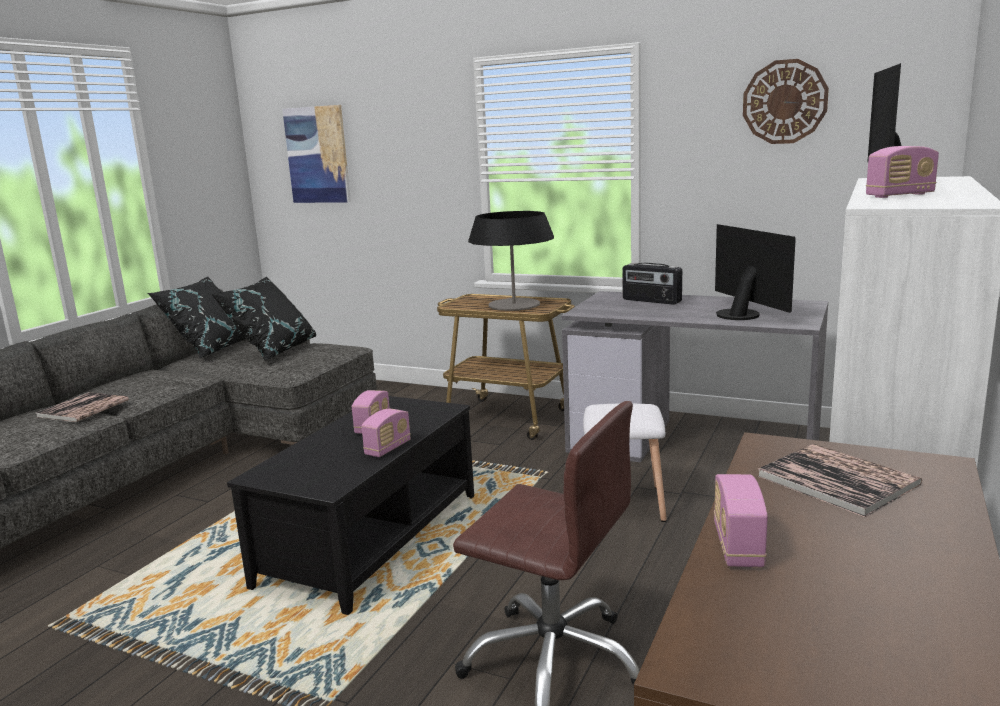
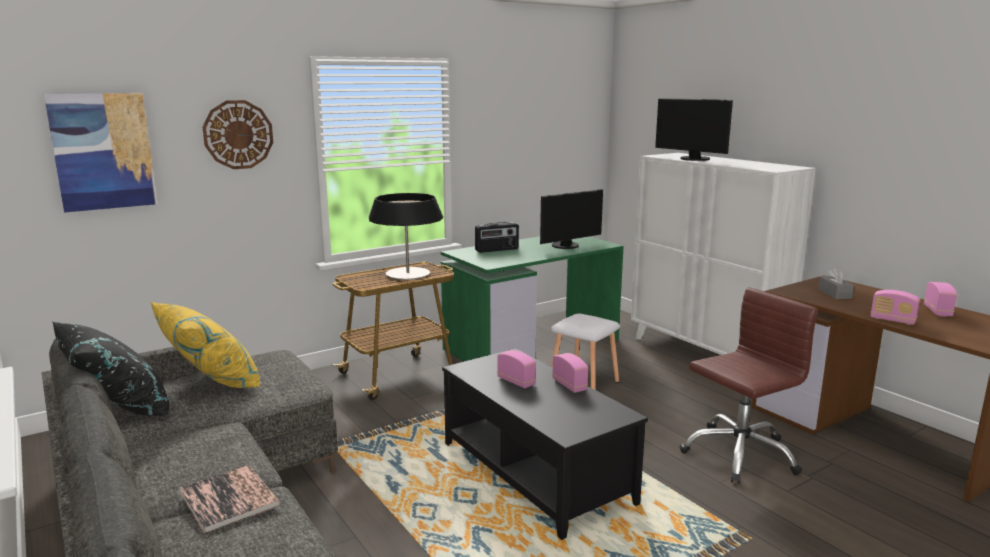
camera: 60 degrees left, 0 degrees up
(273, 351) = (210, 382): black pillow -> yellow pillow
(694, 444) = (532, 343): grey desk -> green desk
(741, 314) = (567, 246): monitor -> monitor turned 135 degrees clockwise
(784, 102) = (533, 107): wall clock -> wall clock (238, 134)
(837, 480) = (834, 294): book -> grey tissue box
(900, 195) = (742, 164): radio -> radio (937, 311)

